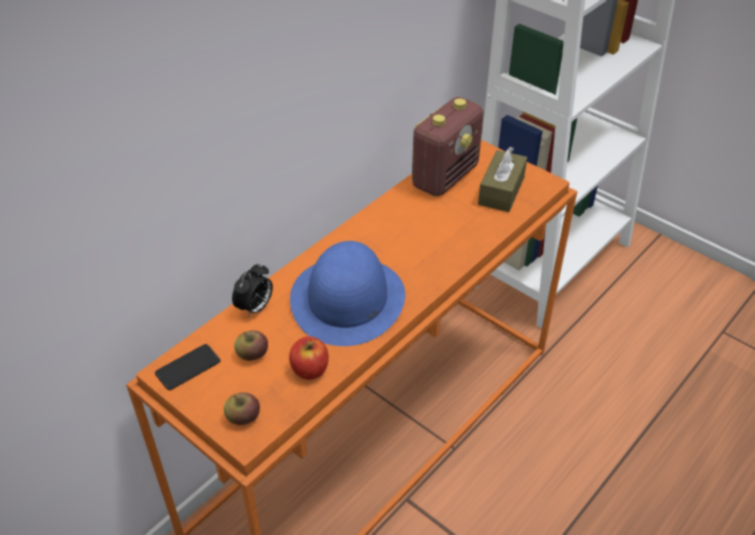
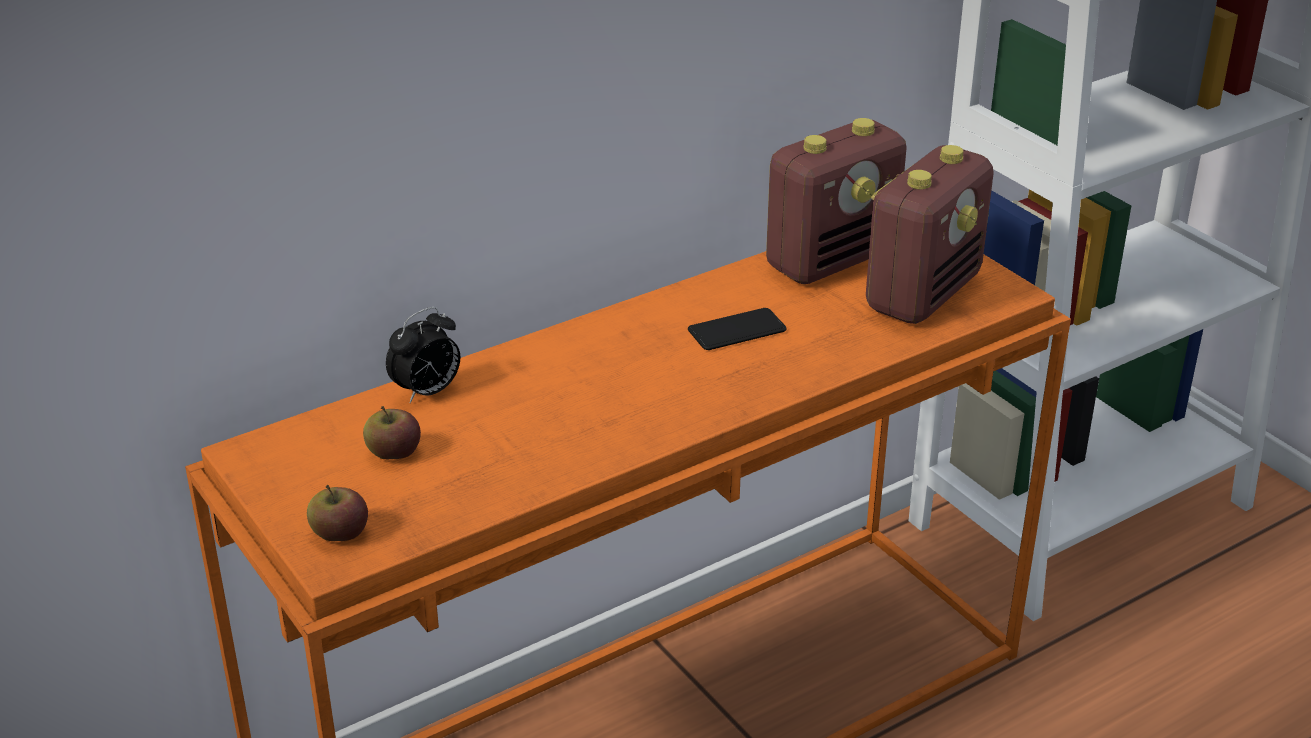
camera: 15 degrees right, 10 degrees down
(188, 367) = (284, 453): phone -> phone (737, 331)
(310, 369) = (476, 488): apple -> none
(348, 299) = (584, 404): blue hat -> none
(501, 191) = (923, 293): brown tissue box -> radio

